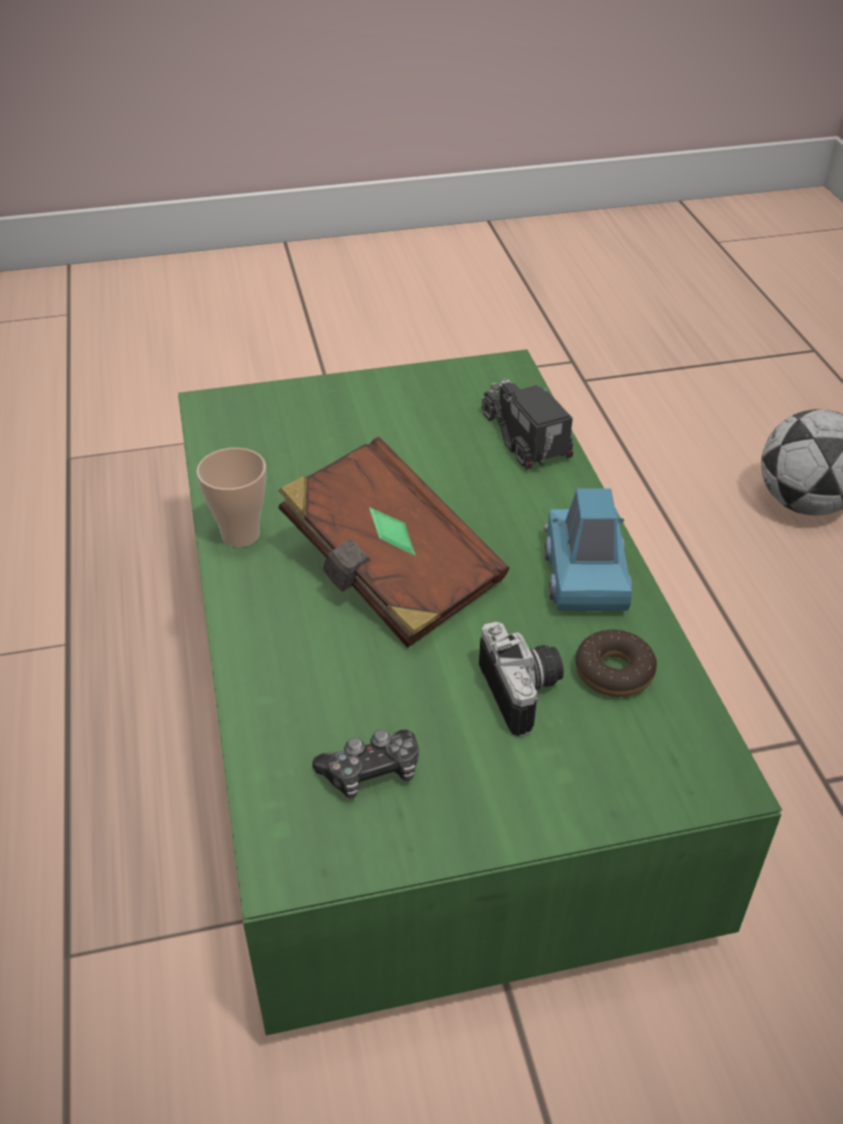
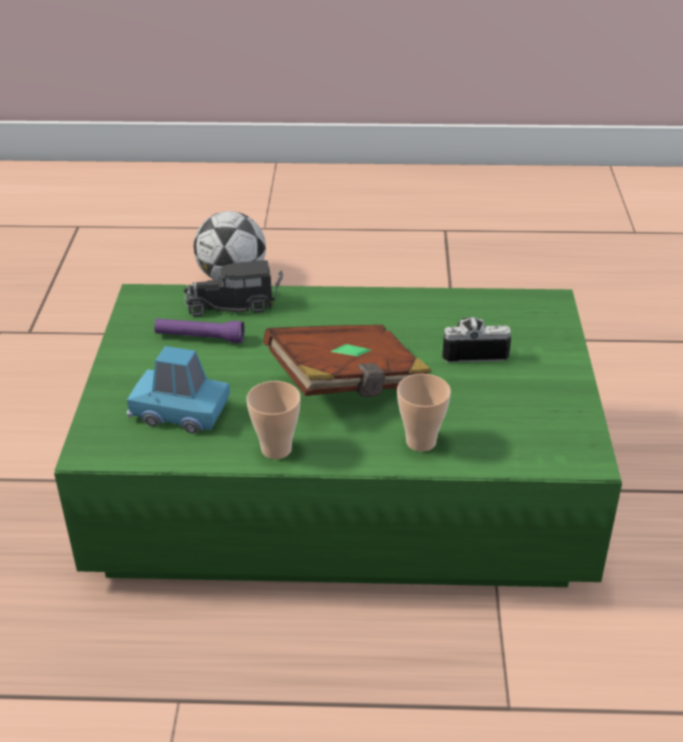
camera: 75 degrees left, 5 degrees down
(284, 663) = (421, 442): none -> cup
(371, 772) = (523, 417): game controller -> none
(441, 429) = (200, 337): none -> purple flashlight
(585, 575) = (382, 309): blue toy car -> blue toy car (179, 412)
(614, 672) = (466, 316): donut -> none

